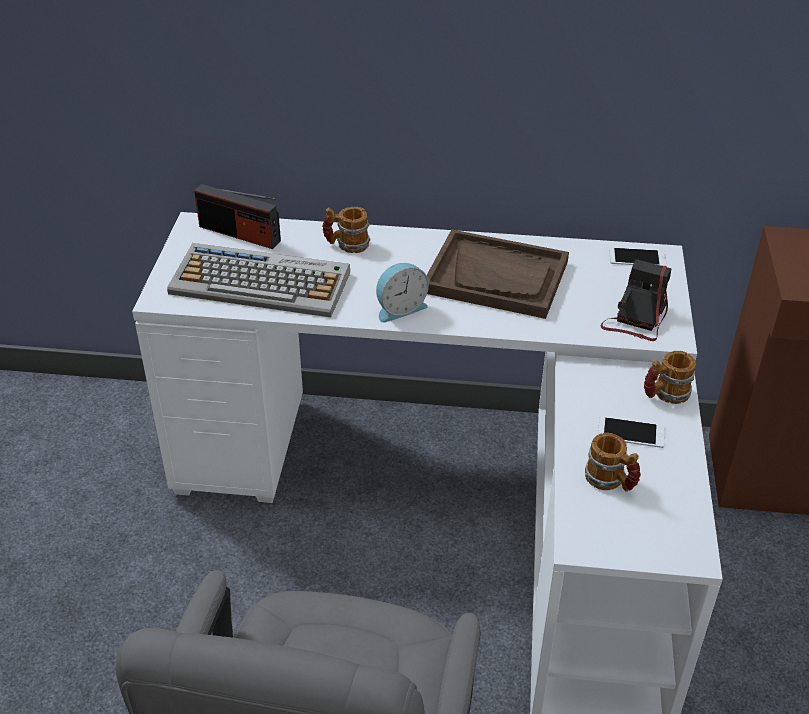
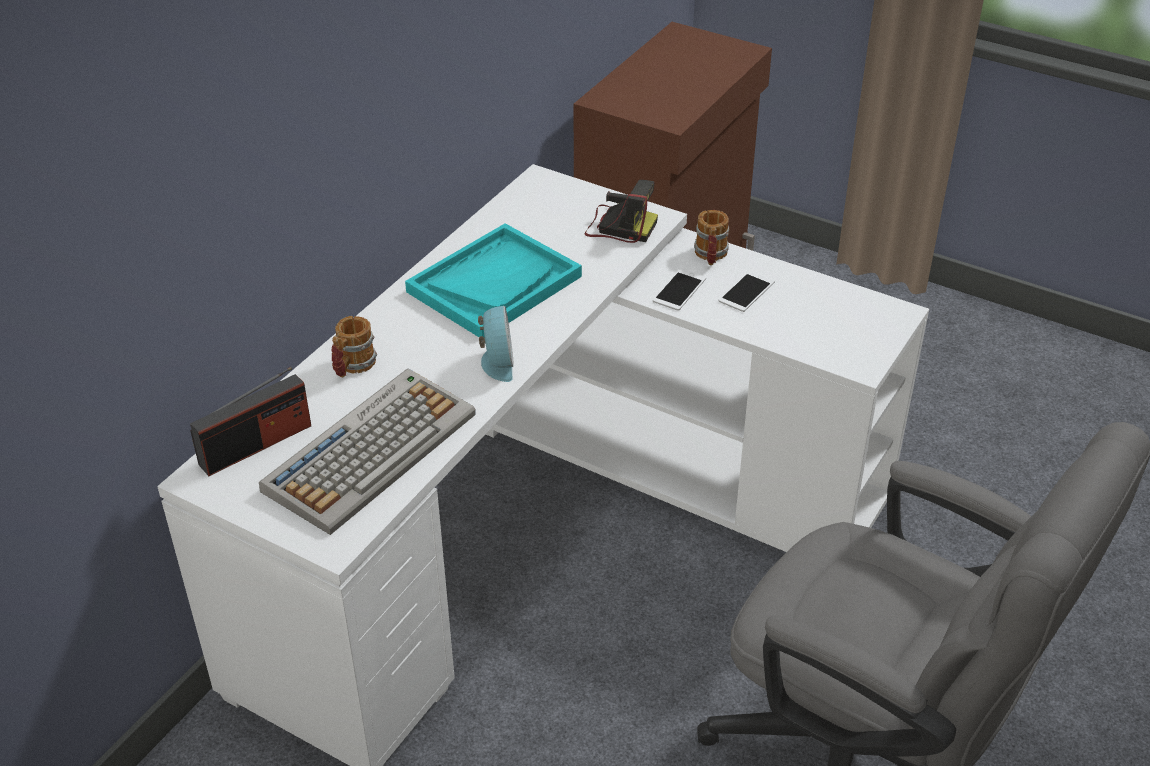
camera: 65 degrees left, 0 degrees up
(496, 277) = (494, 284): brown tray -> turquoise tray
(610, 481) = (798, 324): mug -> none
(636, 318) = (619, 226): camera -> camera turned 150 degrees clockwise
(637, 258) = (531, 193): phone -> phone (679, 290)

